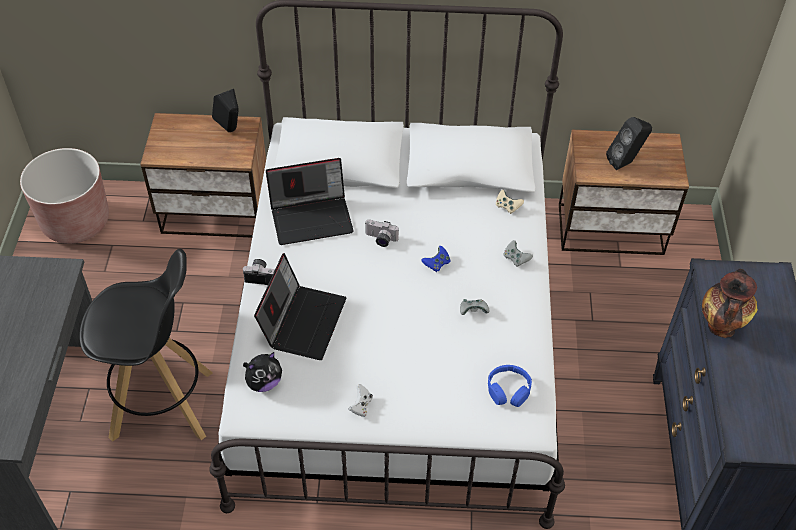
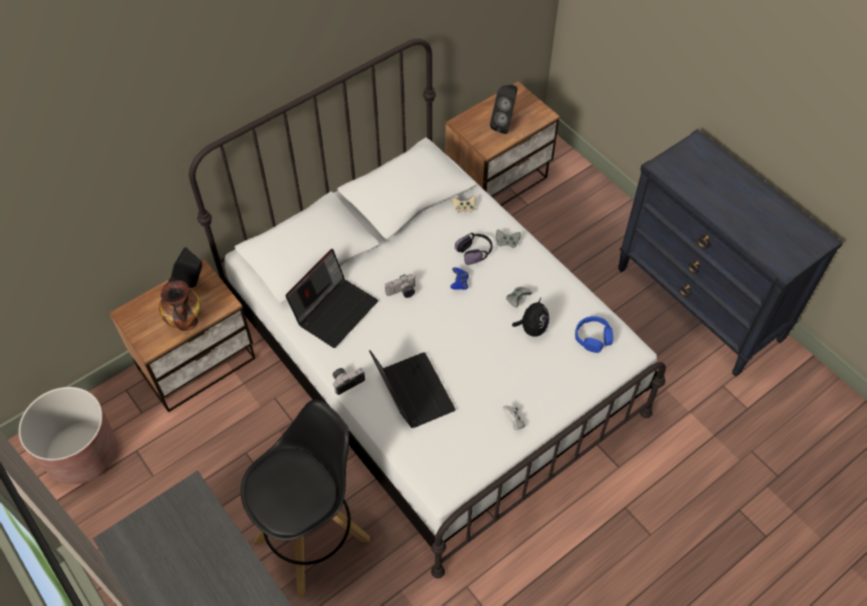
camera: 40 degrees left, 5 degrees up
(264, 382) = (432, 457): plush toy -> plush toy (532, 328)
(478, 248) = (475, 252): none -> headphones
(720, 327) = (701, 200): vase -> vase (186, 322)

